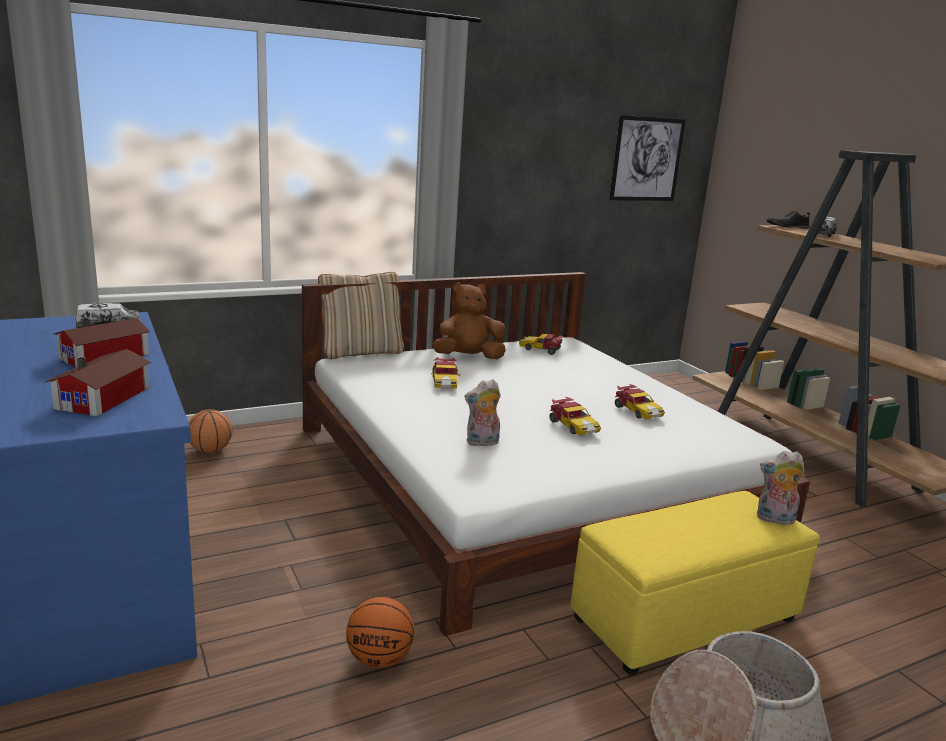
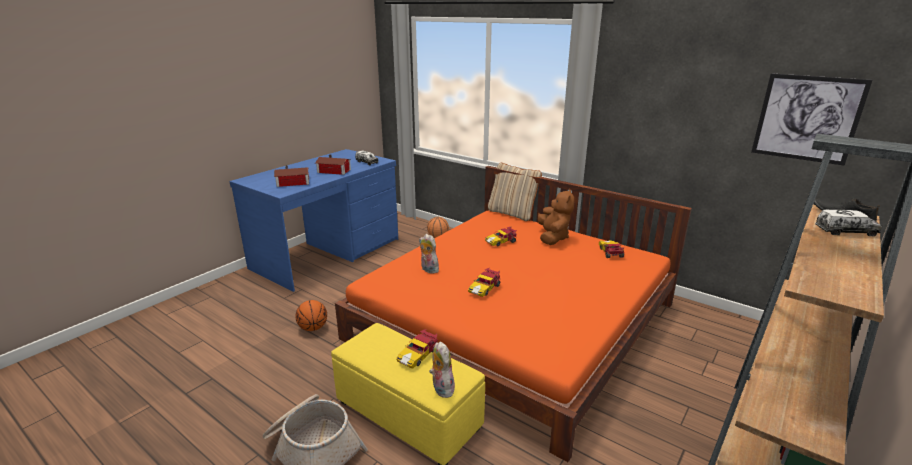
camera: 65 degrees right, 5 degrees up
(468, 357) = (552, 237): brown plush toy -> brown plush toy turned 45 degrees clockwise
(524, 478) = (514, 320): white bed -> orange bed
(637, 411) = (544, 305): toy car -> toy car (418, 355)

